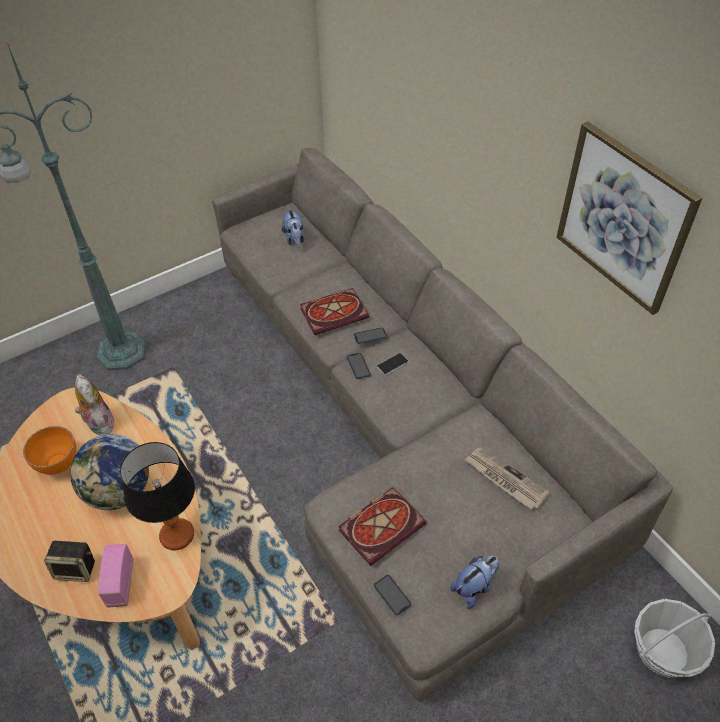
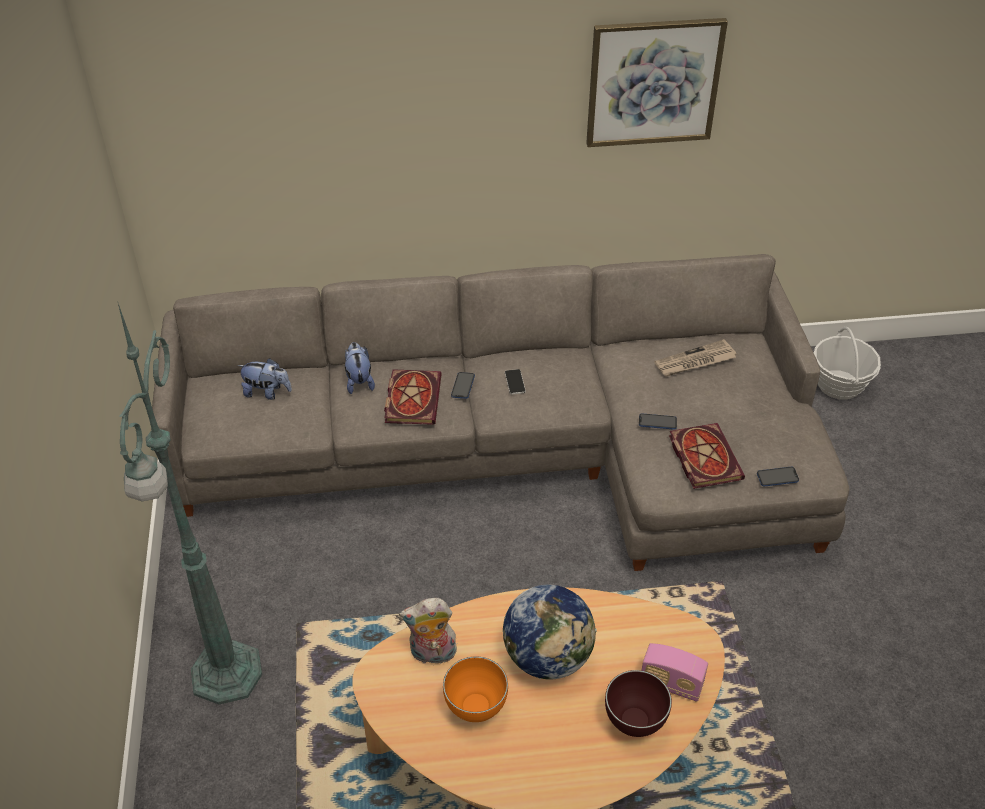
camera: 65 degrees left, 5 degrees down
(76, 569) = (634, 722): speaker -> brown bowl
(177, 535) = (634, 618): table lamp -> none
(358, 366) = (499, 408): phone -> phone (657, 422)
(474, 588) = (792, 423): plush toy -> plush toy (359, 381)

